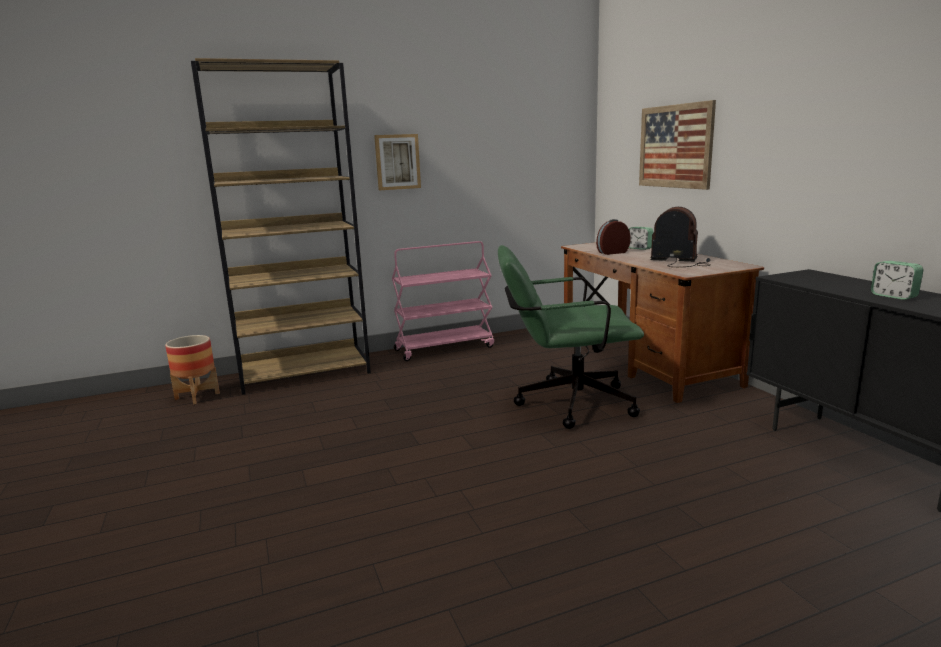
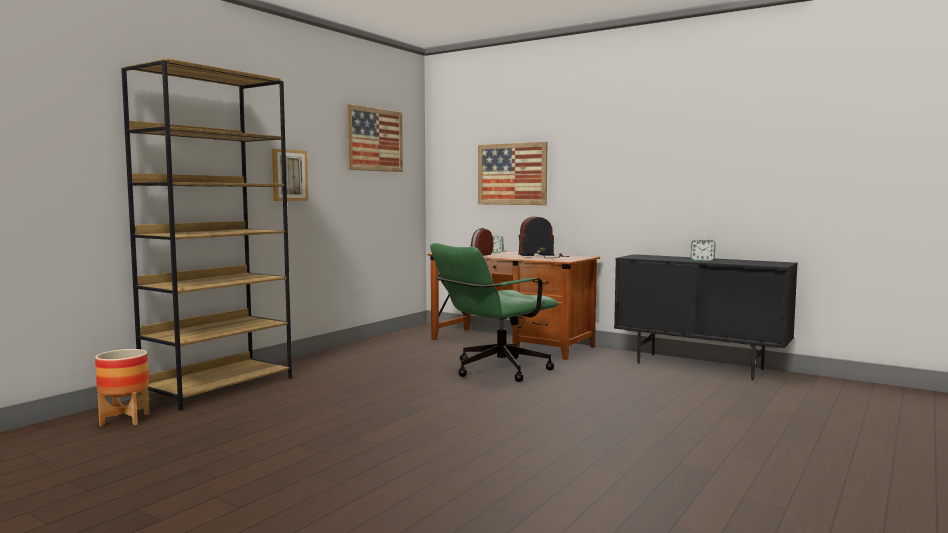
camera: 35 degrees left, 10 degrees down
(444, 348) = (332, 354): pink cart -> none
(516, 112) = (374, 139): none -> picture

